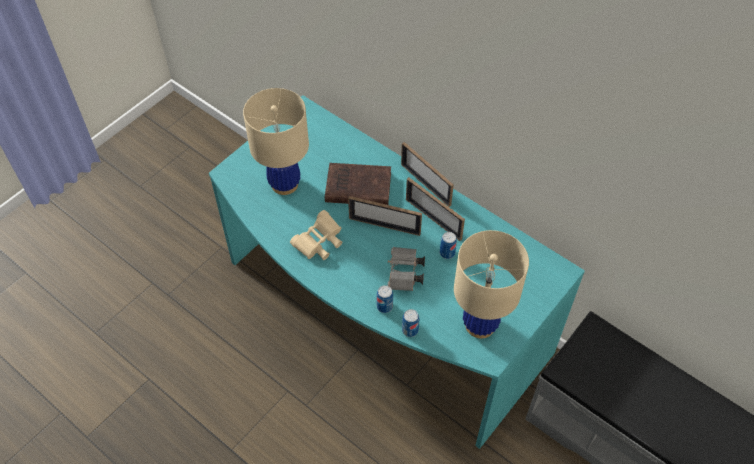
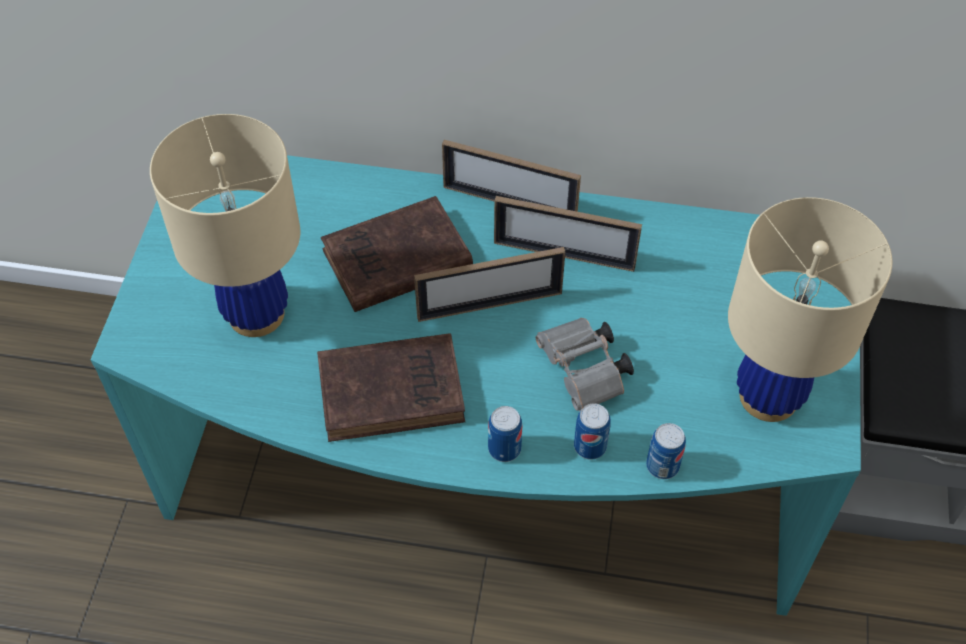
camera: 30 degrees left, 0 degrees up
(319, 243) = (395, 391): beige binoculars -> brown book
(447, 253) = (628, 302): can -> can (504, 449)

